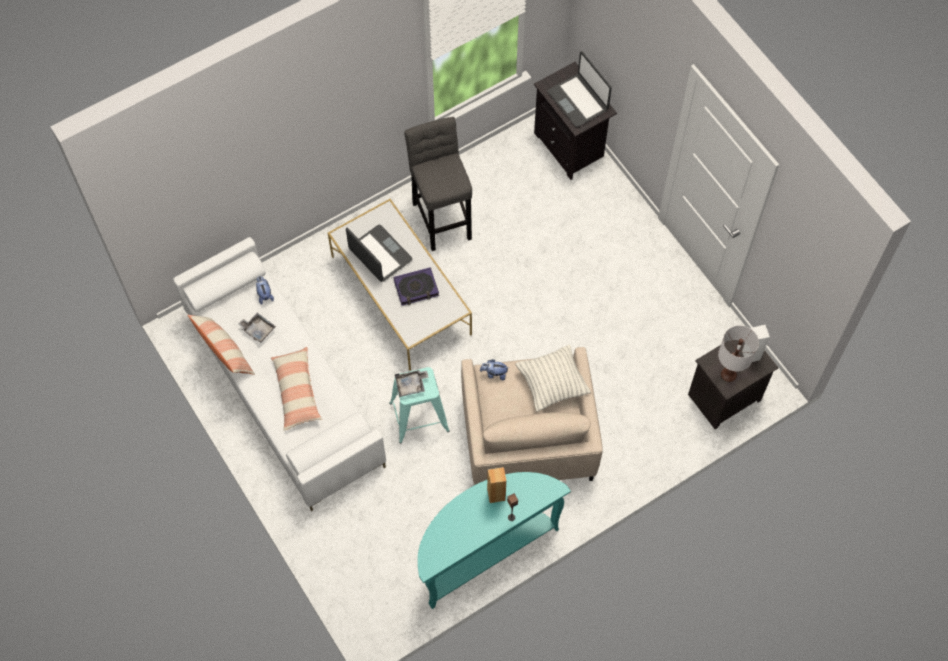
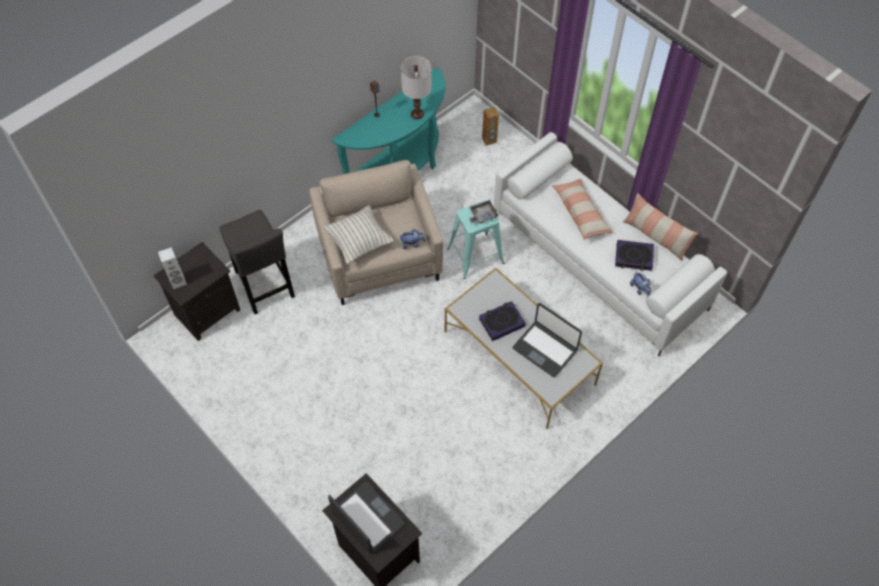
camera: 170 degrees right, 5 degrees down
(258, 329) = (633, 257): grey tray -> book
(441, 217) = (499, 444): grey stool -> grey stool (265, 287)
(496, 494) = (391, 128): brown speaker -> brown speaker (489, 140)
(728, 374) = (199, 262): white table lamp -> white table lamp (417, 113)

